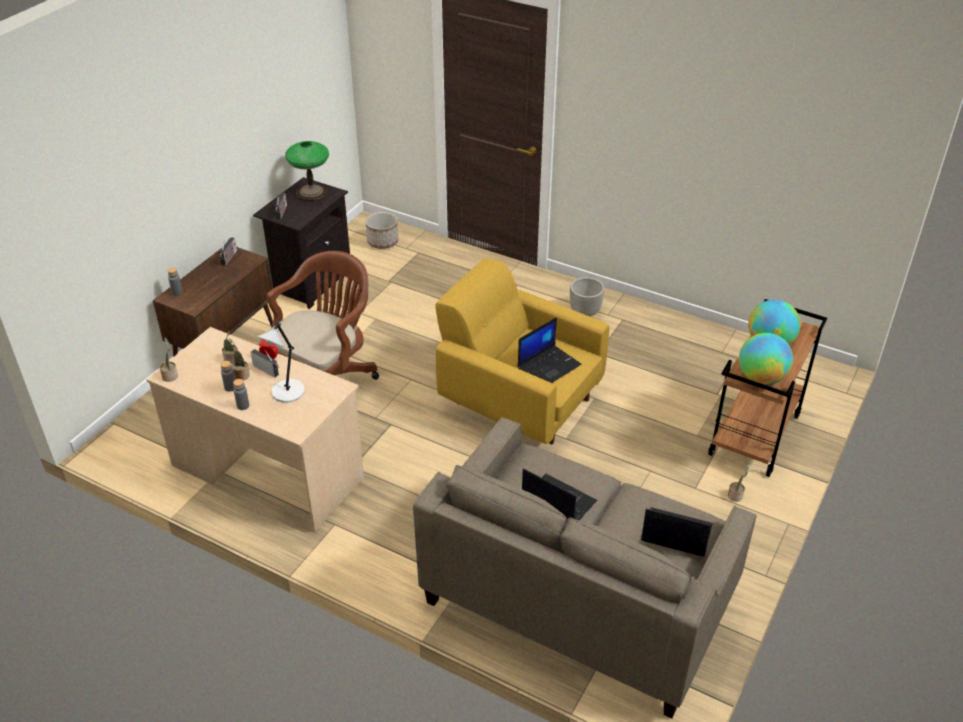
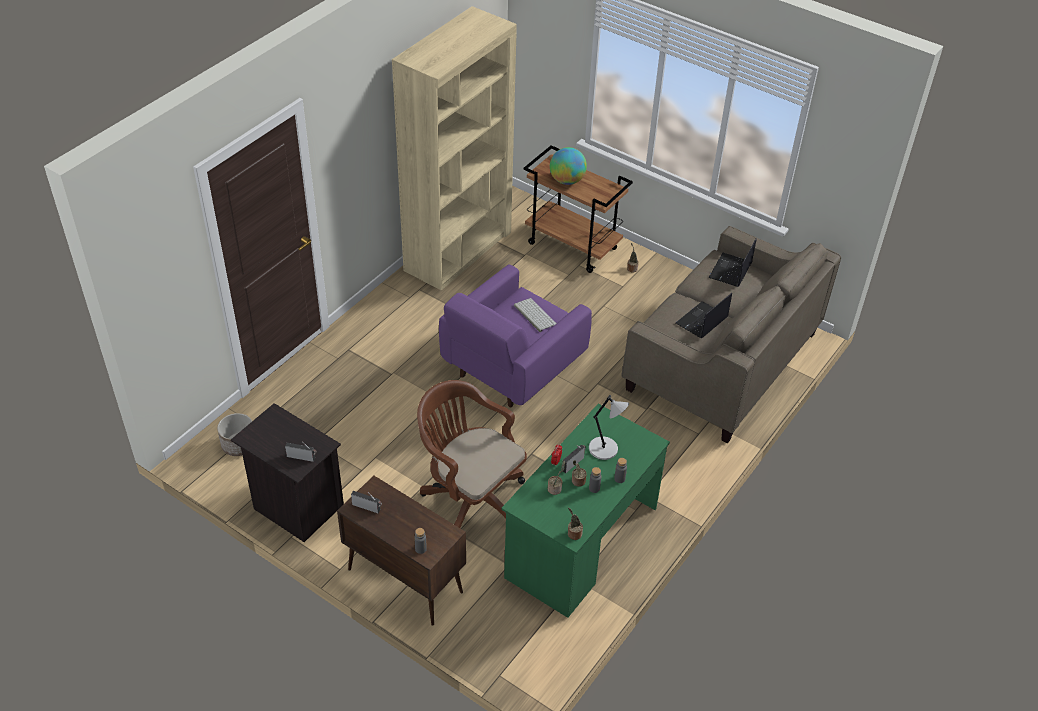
camera: 85 degrees left, 5 degrees up
(267, 471) = (581, 543): beige desk -> green desk
(311, 193) = (269, 432): table lamp -> none
(519, 399) = (511, 367): yellow armchair -> purple armchair
(549, 366) = (534, 315): laptop -> keyboard
(585, 312) = (403, 310): planter -> none
(699, 341) = (458, 251): none -> beige bookcase
(761, 378) = (604, 193): globe -> none

